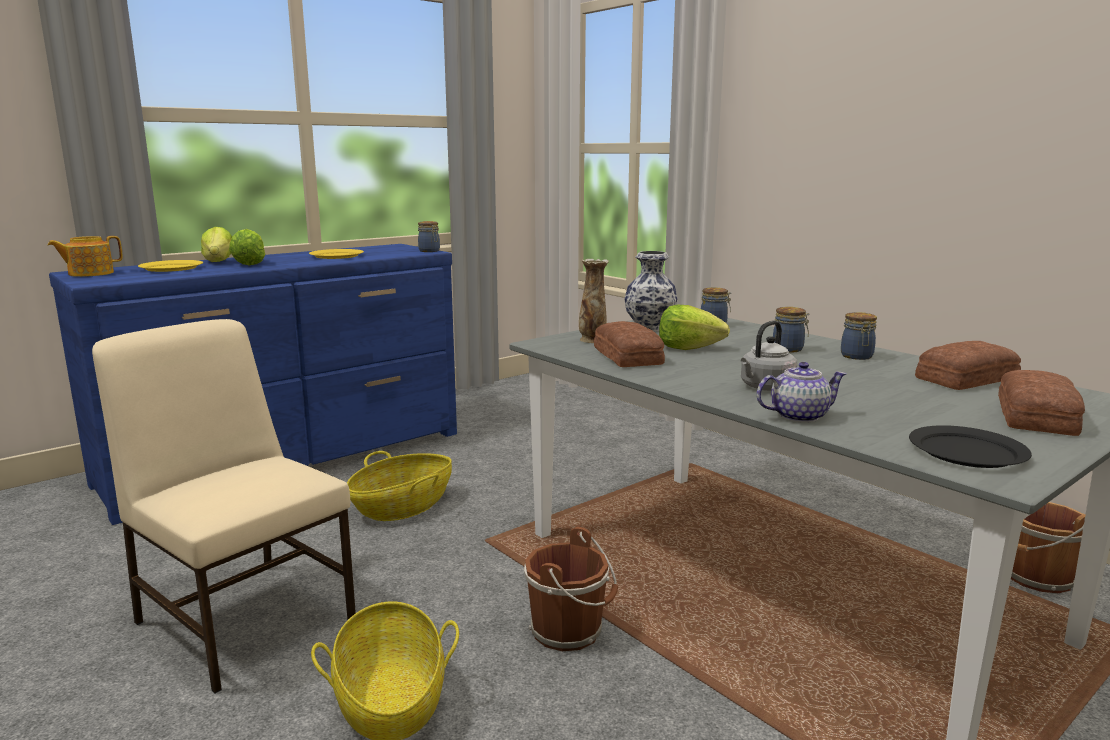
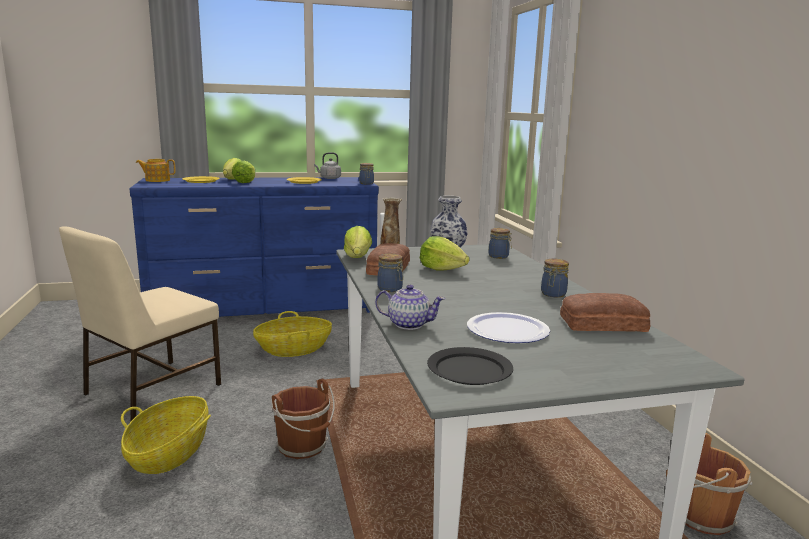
camera: 25 degrees right, 0 degrees up
(245, 618) = (150, 390): beige chair -> beige chair turned 120 degrees counterclockwise
(561, 349) = (357, 257): none -> lettuce
(765, 387) = (431, 303): grey kettle -> grey kettle (329, 178)
(789, 349) = (512, 281): jar -> jar (390, 289)
(903, 402) = (507, 330): none -> plate
(1038, 416) = (591, 360): bread -> none

